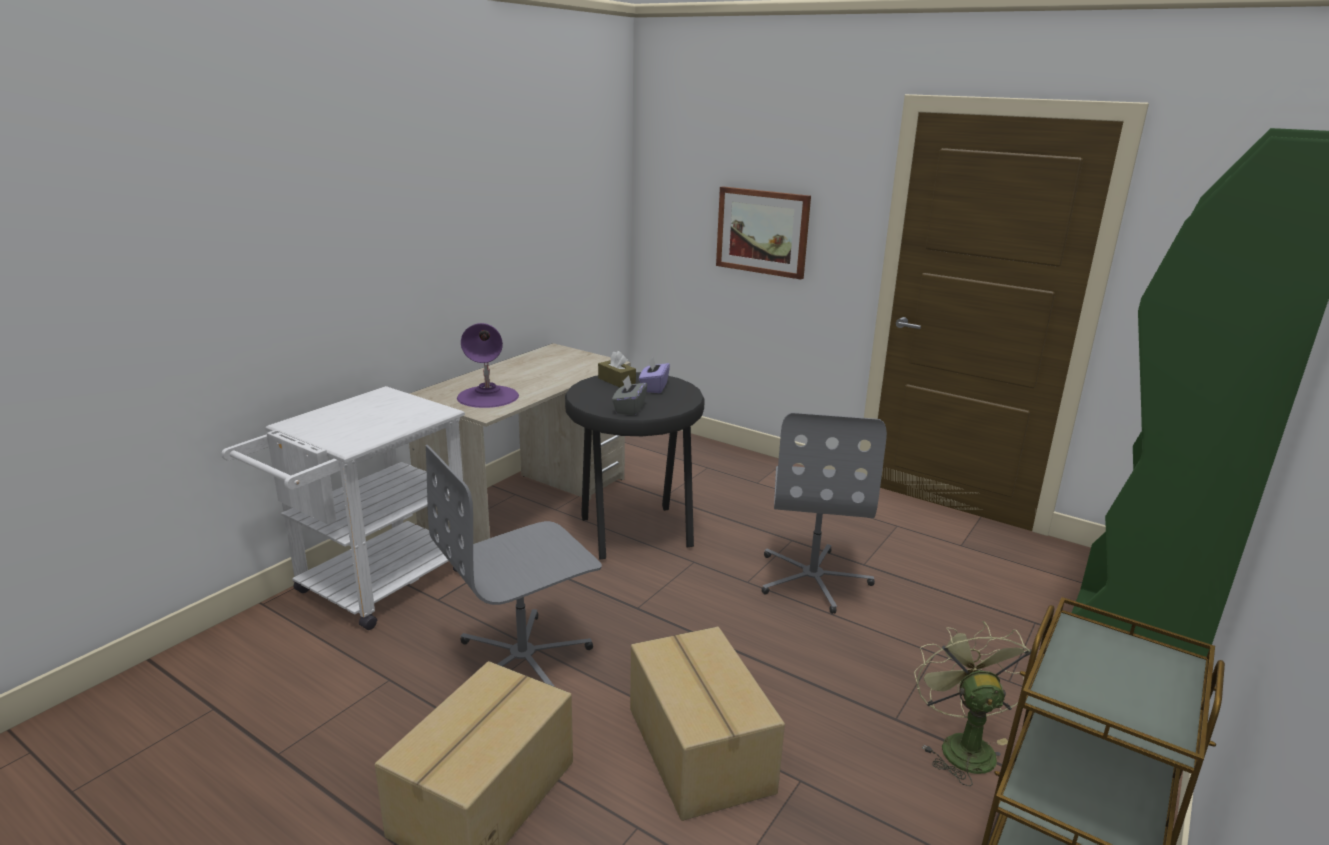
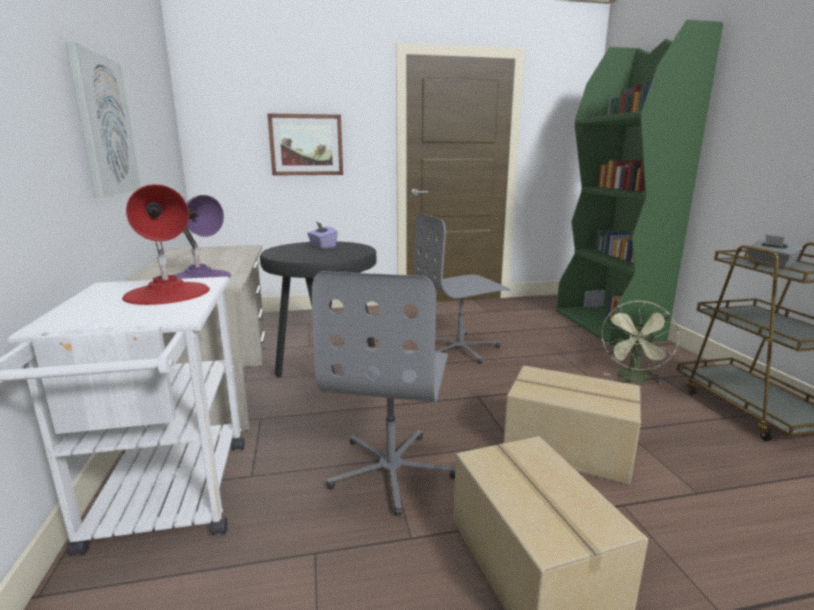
camera: 45 degrees left, 5 degrees down
(392, 416) = (167, 293): none -> red table lamp
(454, 236) = (104, 126): none -> picture
(616, 381) = (288, 248): brown tissue box -> none
(629, 409) = (337, 255): grey tissue box -> grey tissue box (769, 265)
(813, 579) = (460, 349): grey office chair -> grey office chair turned 105 degrees clockwise
(962, 745) = (633, 379): green fan -> green fan turned 105 degrees counterclockwise

